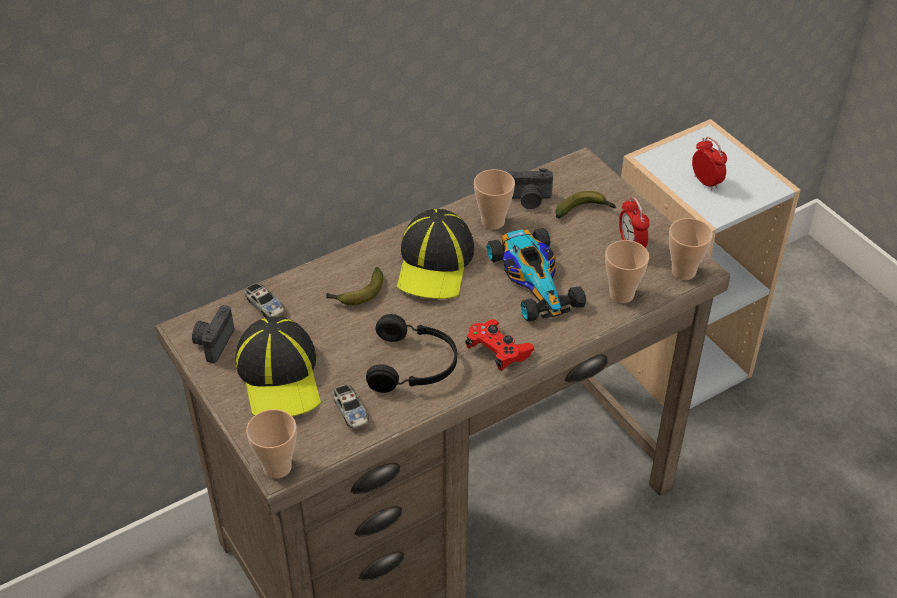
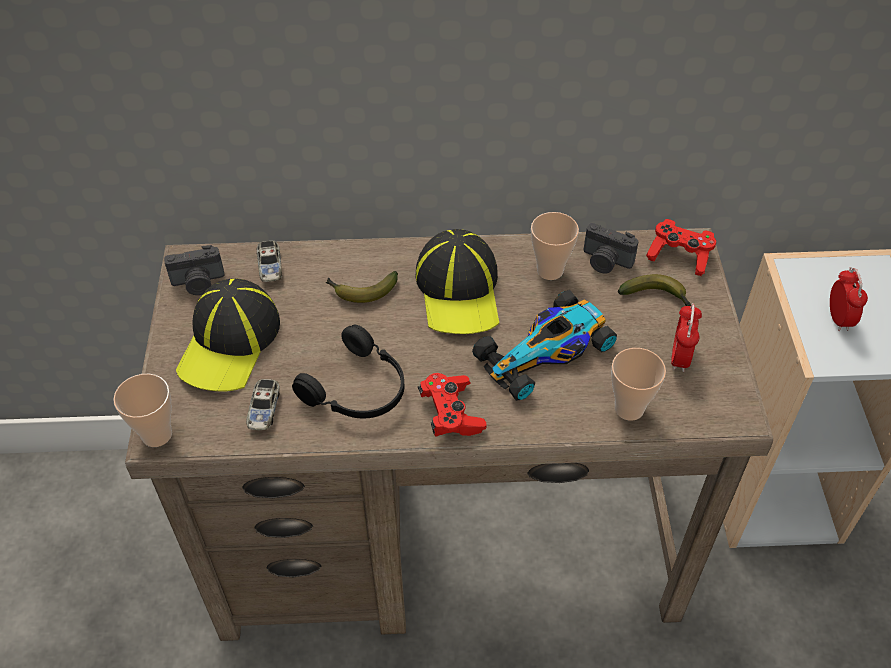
camera: 30 degrees right, 5 degrees up
(213, 343) = (198, 283): camera -> camera turned 150 degrees counterclockwise
(435, 263) = (459, 291): cap -> cap turned 45 degrees counterclockwise
(533, 279) = (547, 350): toy car -> toy car turned 45 degrees clockwise
(579, 175) = (679, 255): none -> red game controller
(683, 272) = (718, 413): cup -> none

